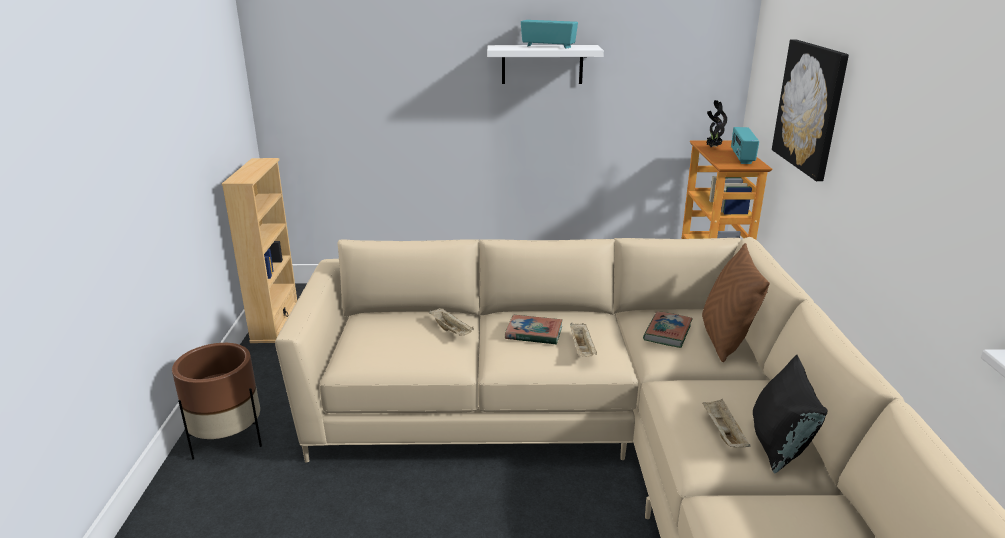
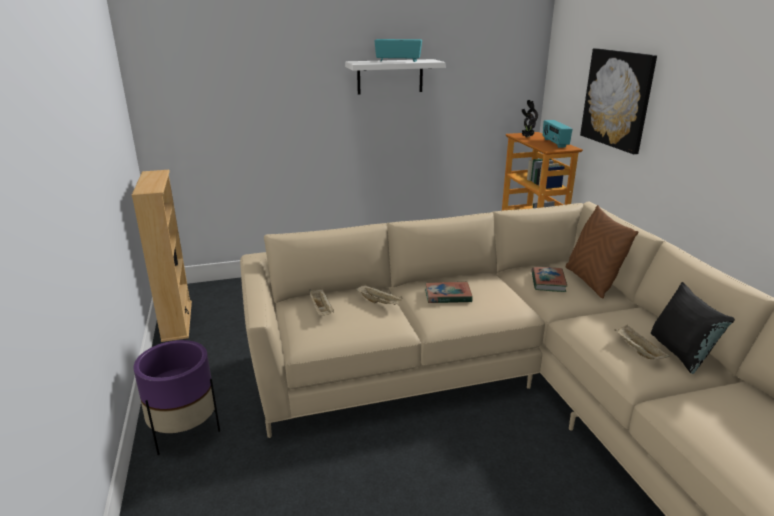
camera: 15 degrees left, 0 degrees up
(228, 441) = (185, 432): brown planter -> purple planter
(582, 349) = (493, 303): beige tray -> beige tray (321, 310)

